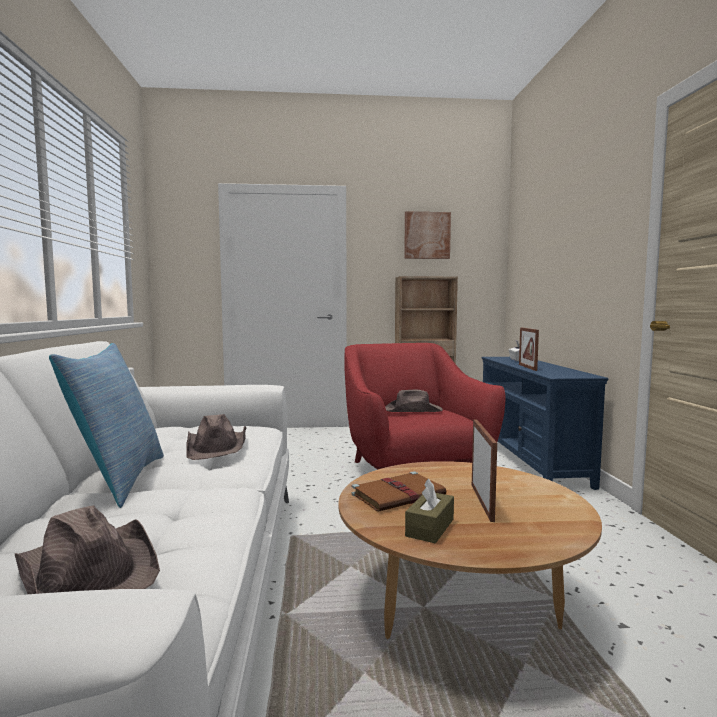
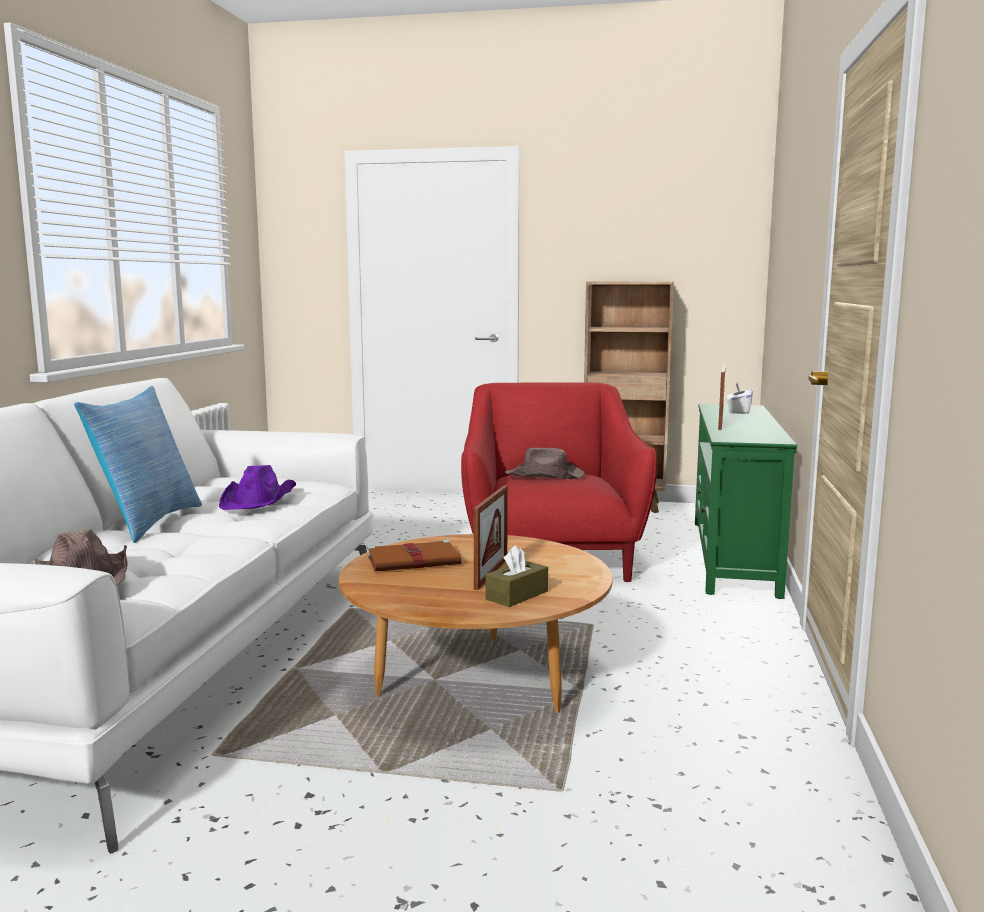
camera: 15 degrees right, 5 degrees up
(217, 446) = (259, 499): brown hat -> purple hat
(427, 235) = (639, 217): picture -> none
(430, 527) = (408, 588): brown tissue box -> brown tissue box (517, 595)
(531, 460) = (734, 557): blue tv stand -> green tv stand

